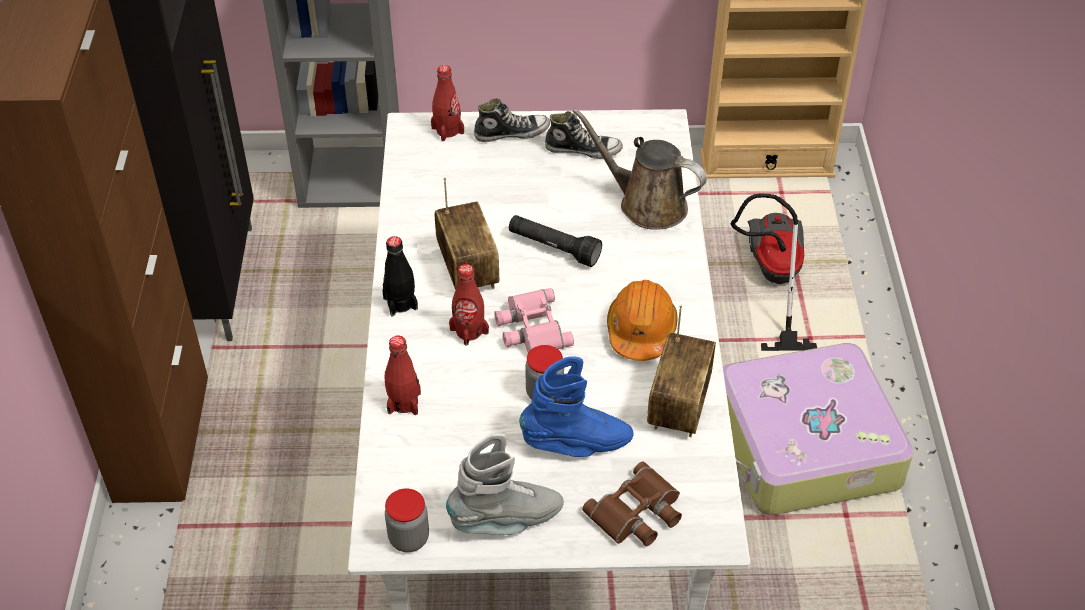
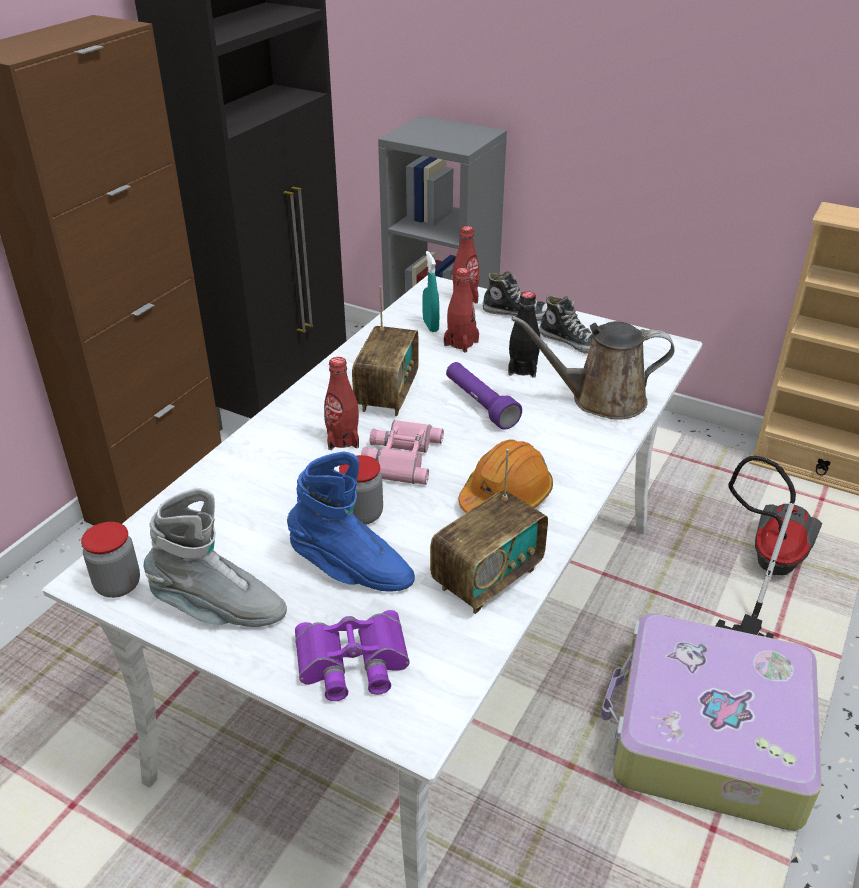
camera: 30 degrees right, 10 degrees down
(400, 303) = (305, 399): black bottle -> black bottle (522, 369)
(404, 402) = (231, 473): red bottle -> red bottle (461, 343)
(443, 177) = (430, 326): none -> turquoise spray bottle
(553, 248) = (480, 404): black flashlight -> purple flashlight
(637, 513) = (352, 663): brown binoculars -> purple binoculars
(646, 204) = (601, 400): brown watering can -> brown watering can turned 60 degrees counterclockwise

